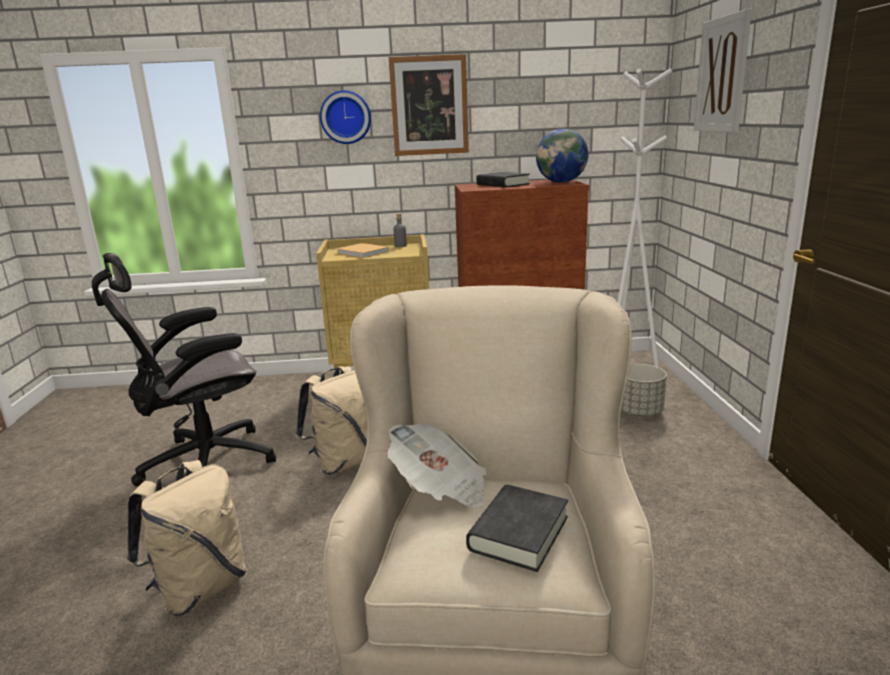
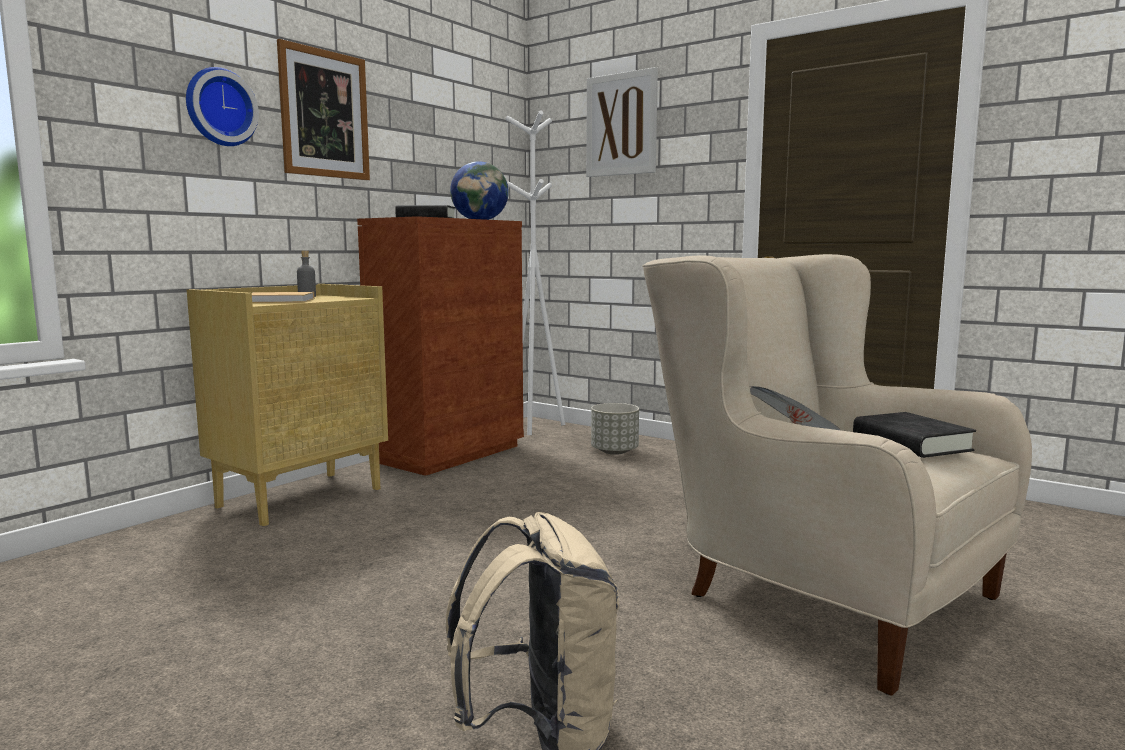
camera: 50 degrees left, 10 degrees down
(207, 463) = (218, 648): office chair -> none
(344, 462) = (430, 569): beige backpack -> none

